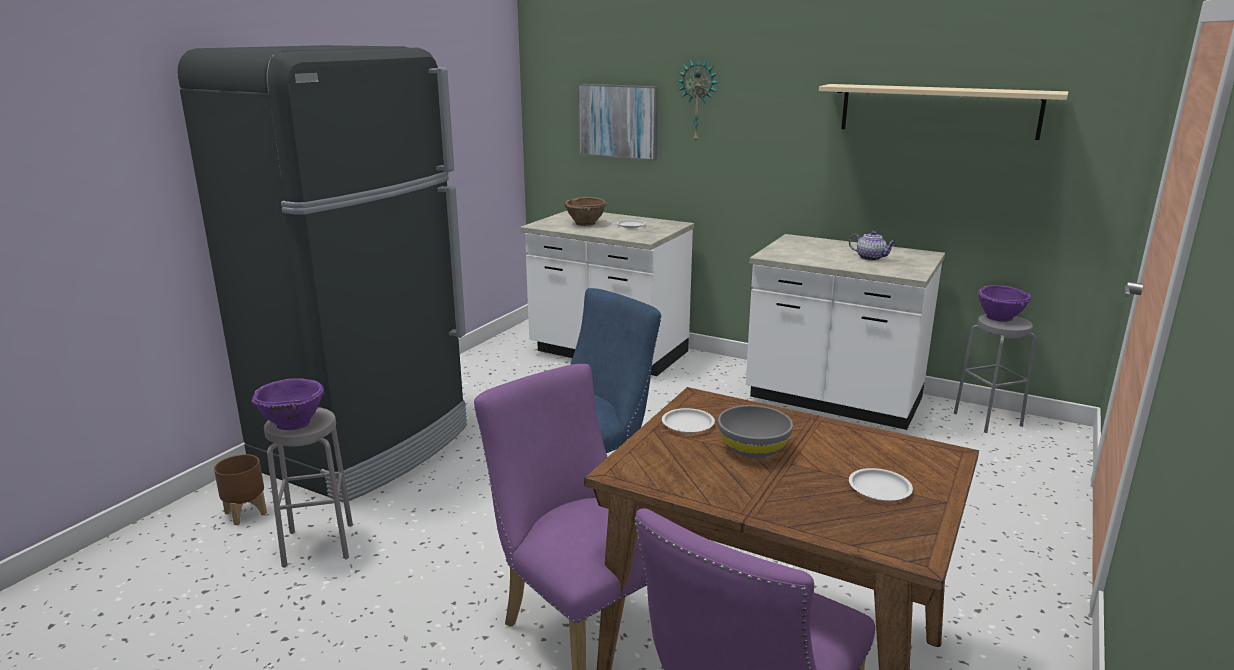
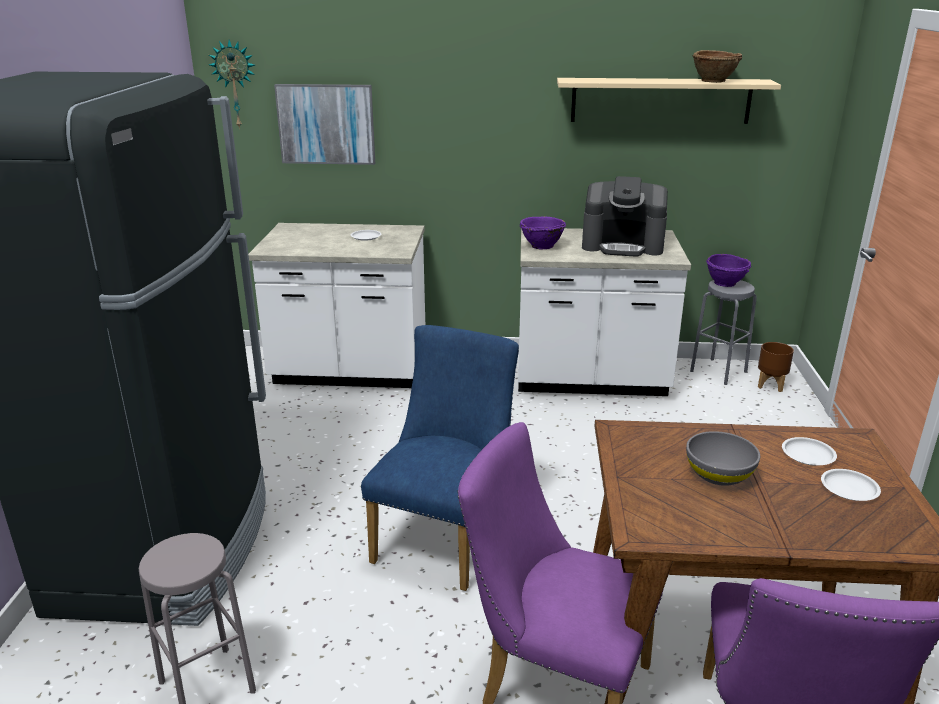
camera: 25 degrees left, 5 degrees up
(245, 513) = (80, 677): brown planter -> brown planter (770, 385)
(292, 423) = (176, 564): purple bowl -> purple bowl (541, 246)
(586, 224) = (317, 241): brown bowl -> brown bowl (714, 81)
(688, 424) = (640, 462): white plate -> white plate (808, 455)
(698, 100) = (419, 98): wall clock -> wall clock (235, 84)
(871, 258) = (623, 245): teapot -> coffee machine

